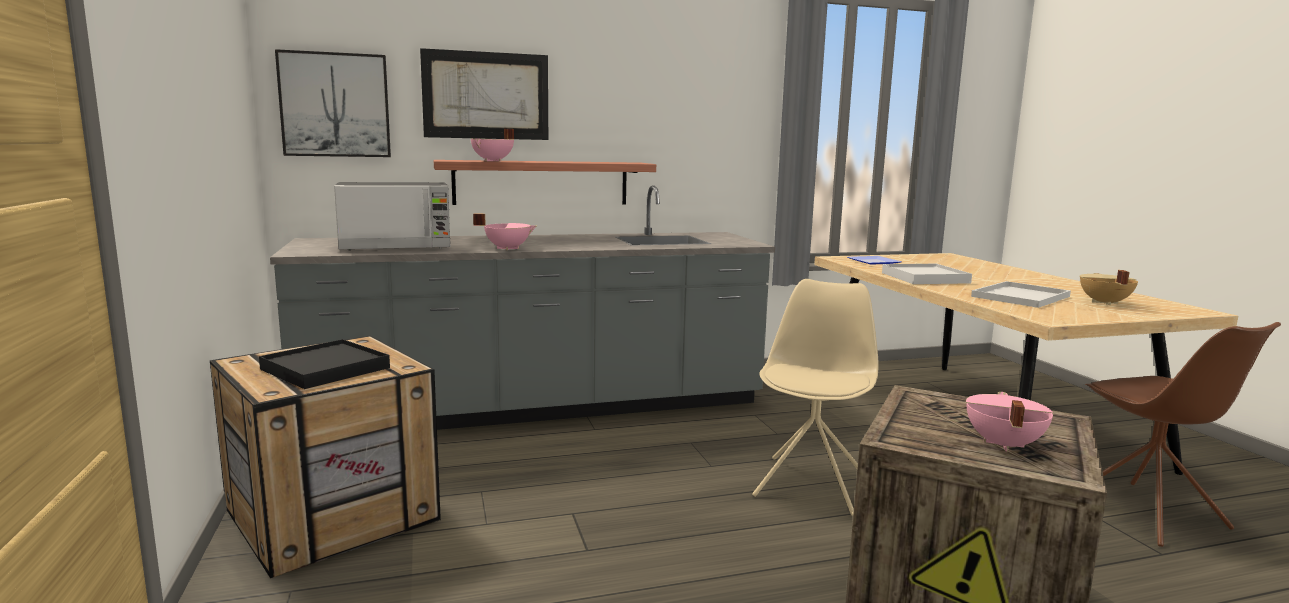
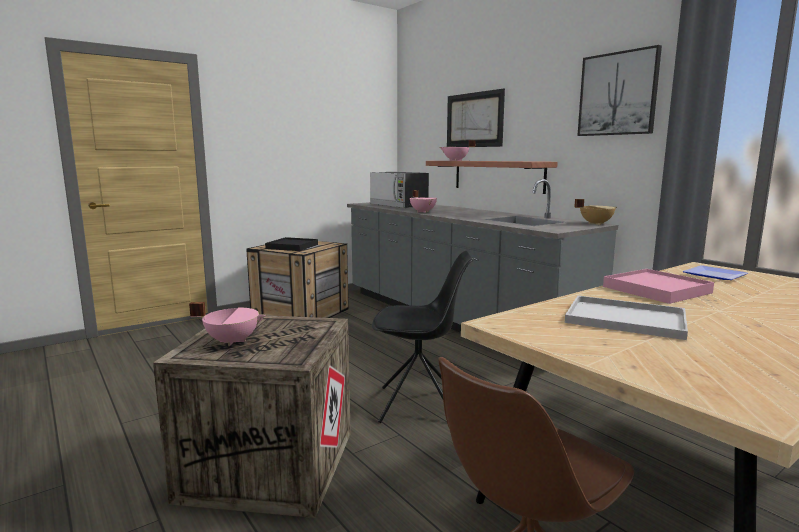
camera: 70 degrees right, 0 degrees up
(335, 105) = (418, 132): picture -> picture (618, 94)
(811, 484) = (420, 405): beige chair -> black chair
(924, 278) = (656, 290): white tray -> pink tray
(1103, 303) = (678, 354): beige cooking pot -> beige cooking pot (595, 224)

